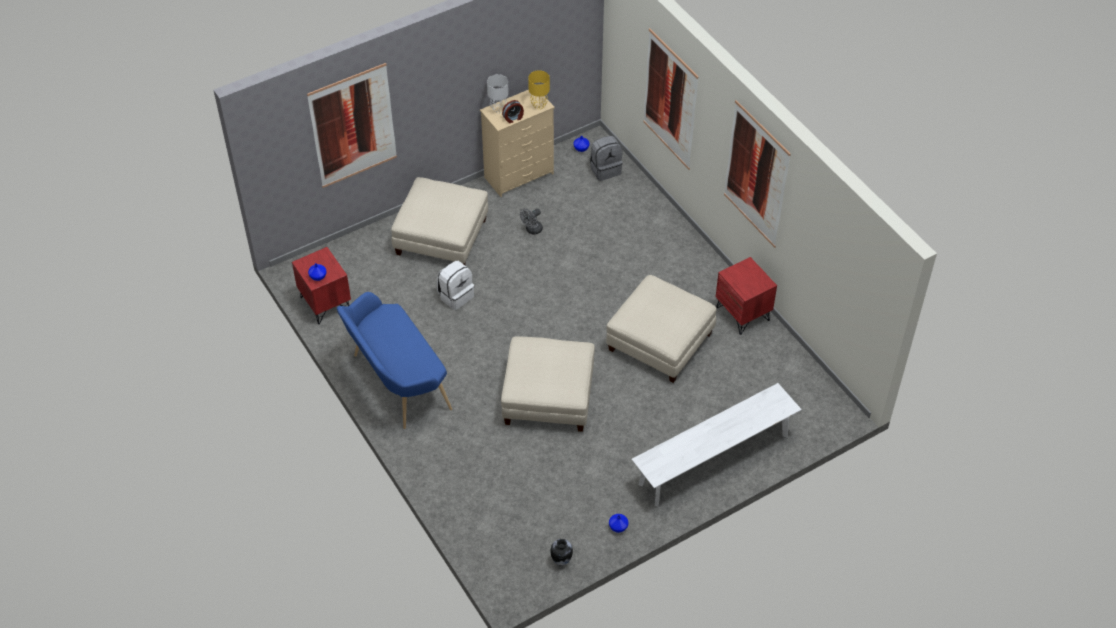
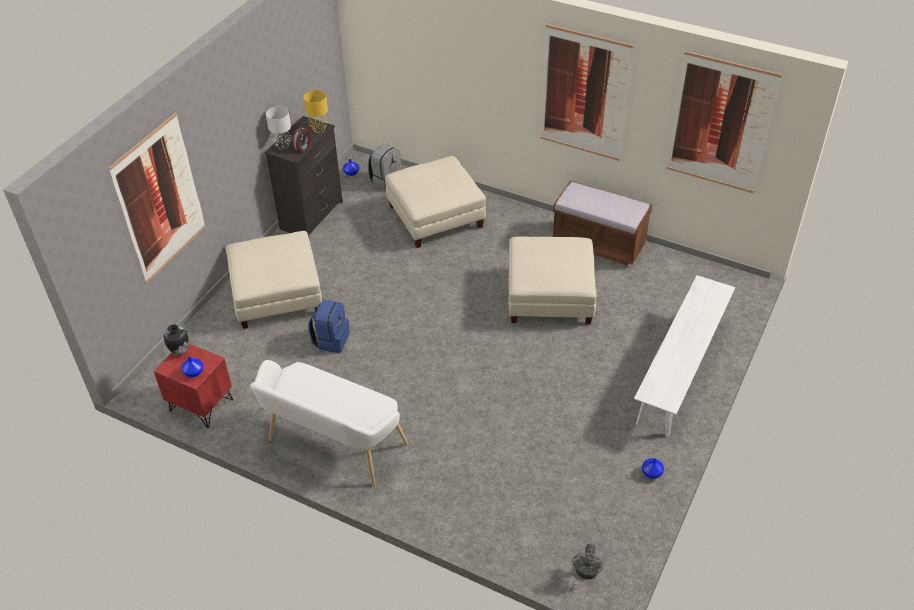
camera: 30 degrees left, 5 degrees down
(396, 383) = (332, 446): blue bench -> white bench
(455, 296) = (331, 340): white backpack -> blue backpack
(519, 175) = (312, 215): beige dresser -> black dresser
(532, 230) = (359, 254): grey fan -> grey fan (586, 573)
(548, 396) = (491, 388): beige ottoman -> beige ottoman (435, 216)
(561, 560) = (627, 533): vase -> vase (179, 351)
(670, 100) = (449, 72): picture -> picture (720, 124)
(743, 313) = (598, 243): red nightstand -> brown bench

